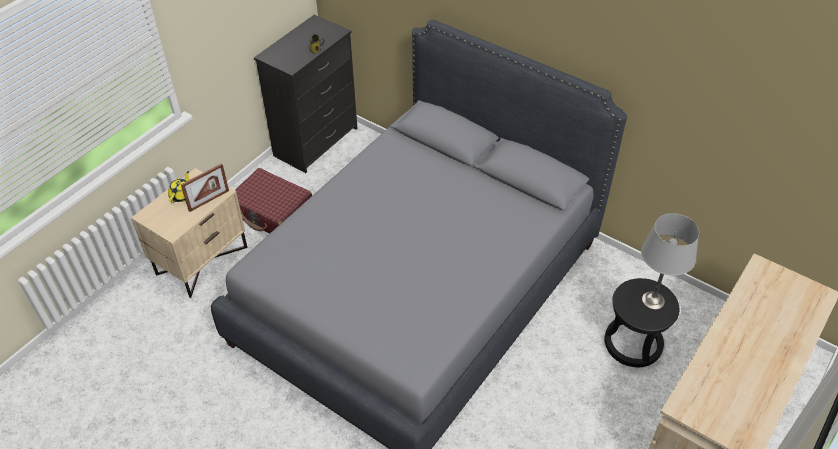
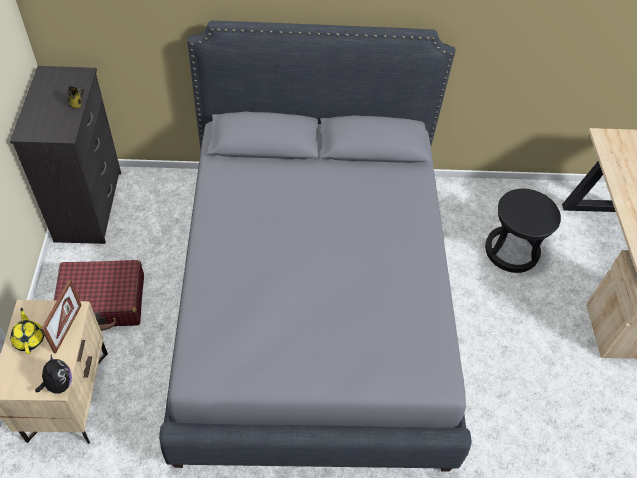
camera: 40 degrees left, 5 degrees up
(175, 231) = (58, 384): none -> plush toy
(653, 300) = (532, 205): grey table lamp -> none

